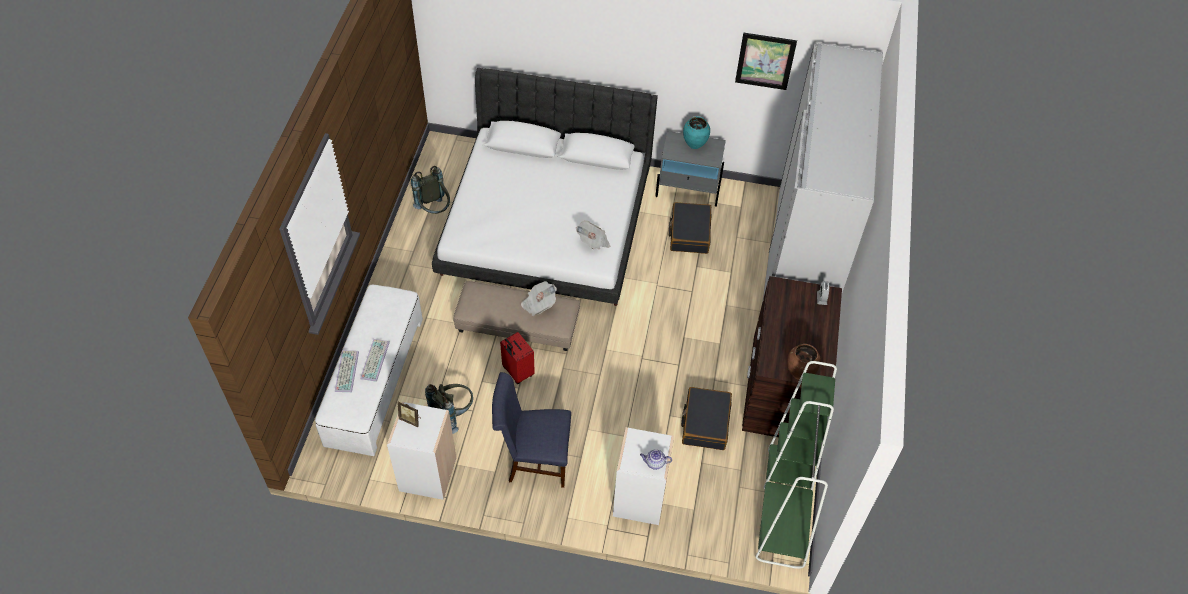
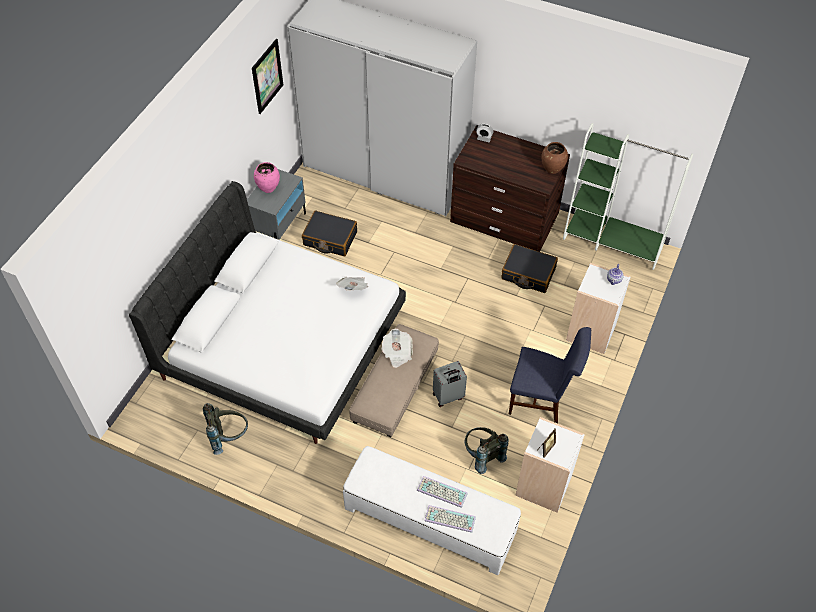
camera: 75 degrees left, 0 degrees up
(517, 372) = (448, 397): red suitcase -> grey suitcase
(533, 460) = (542, 400): blue chair -> blue chair turned 90 degrees counterclockwise
(694, 144) = (268, 188): turquoise vase -> pink vase

